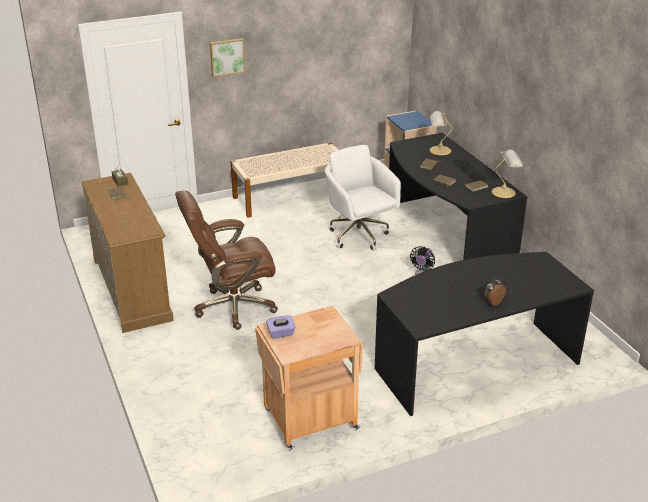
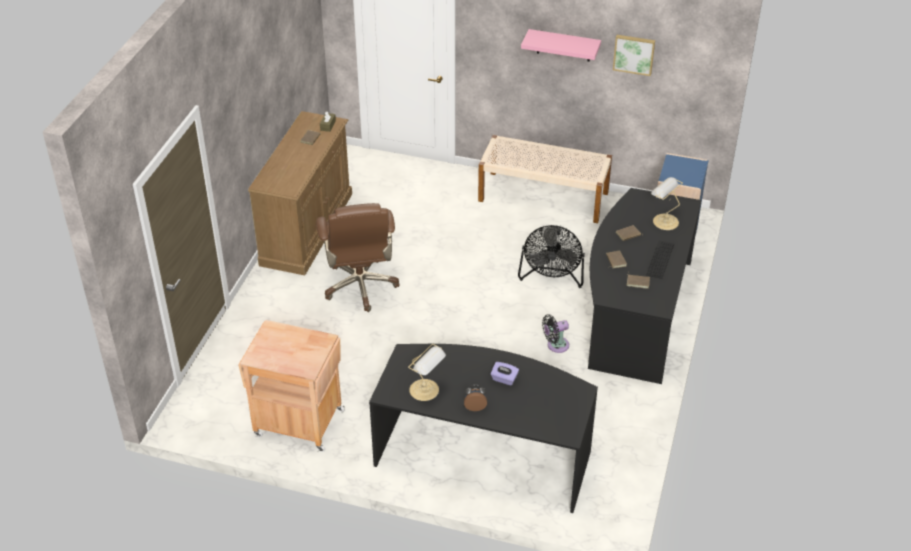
camera: 40 degrees right, 10 degrees up
(227, 57) = (499, 31): picture -> picture (634, 54)
(232, 307) = (360, 288): brown office chair -> brown office chair turned 120 degrees counterclockwise
(281, 333) = (271, 337): purple tissue box -> purple tissue box (504, 379)
(282, 53) = (564, 45): none -> pink shelf
(360, 238) = (549, 275): white office chair -> black fan
(504, 192) = (656, 303): table lamp -> table lamp (425, 390)

